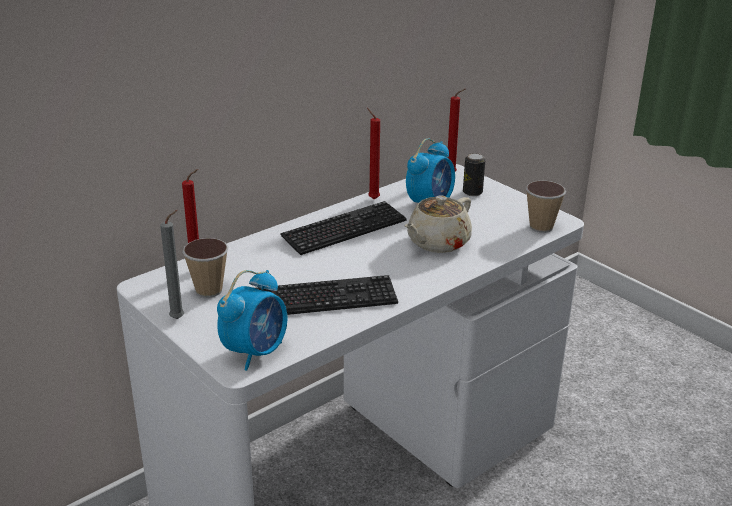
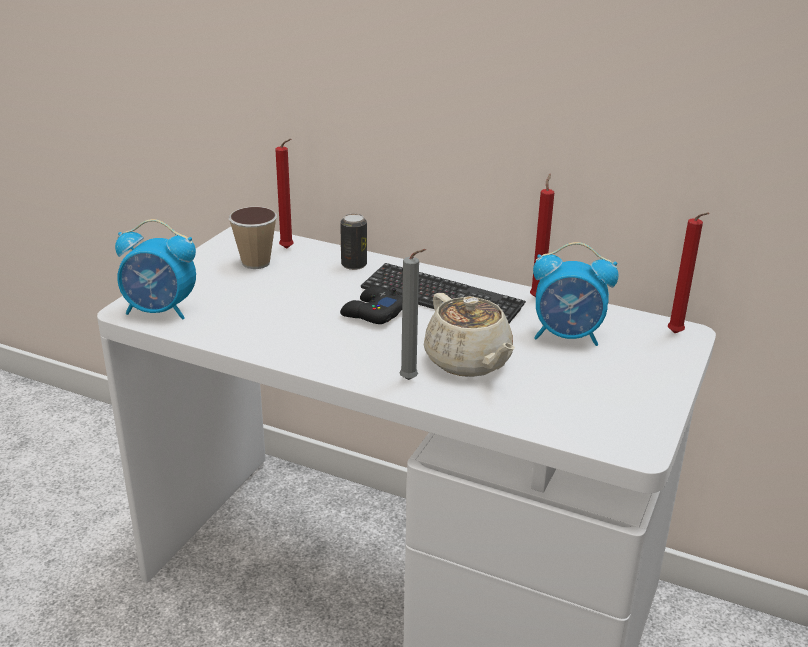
camera: 65 degrees right, 0 degrees up
(179, 318) = (199, 263): grey candle -> grey candle (411, 381)
(323, 299) = (279, 321): keyboard -> none
(343, 260) = (372, 313): none -> black game controller
(437, 243) = (468, 362): beige teapot -> beige teapot turned 135 degrees counterclockwise
(472, 192) = (639, 360): can -> can (354, 265)
(541, 227) = (598, 434): cup -> none

